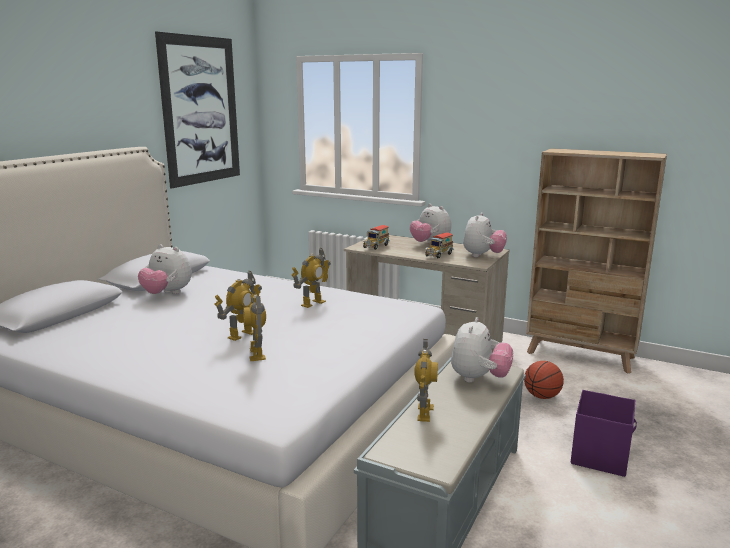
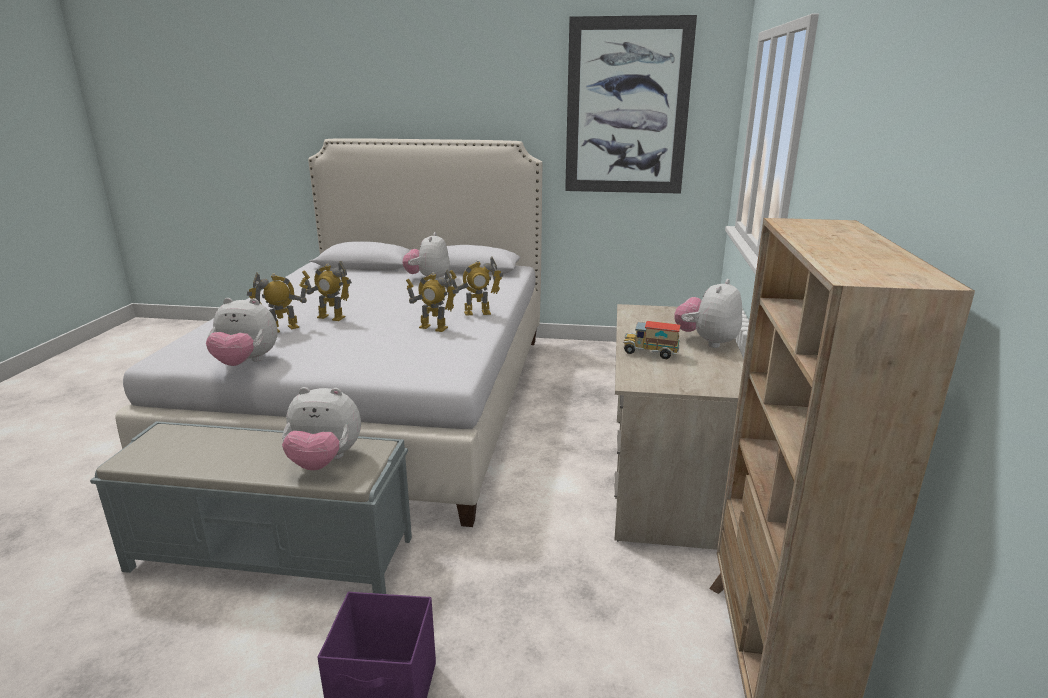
camera: 70 degrees right, 5 degrees up
(376, 247) = (646, 316): toy truck -> none
(424, 413) = (237, 439): toy robot -> toy robot (477, 313)
(482, 256) = (687, 381): plush toy -> plush toy (246, 363)
(542, 396) = (553, 615): basketball -> none

